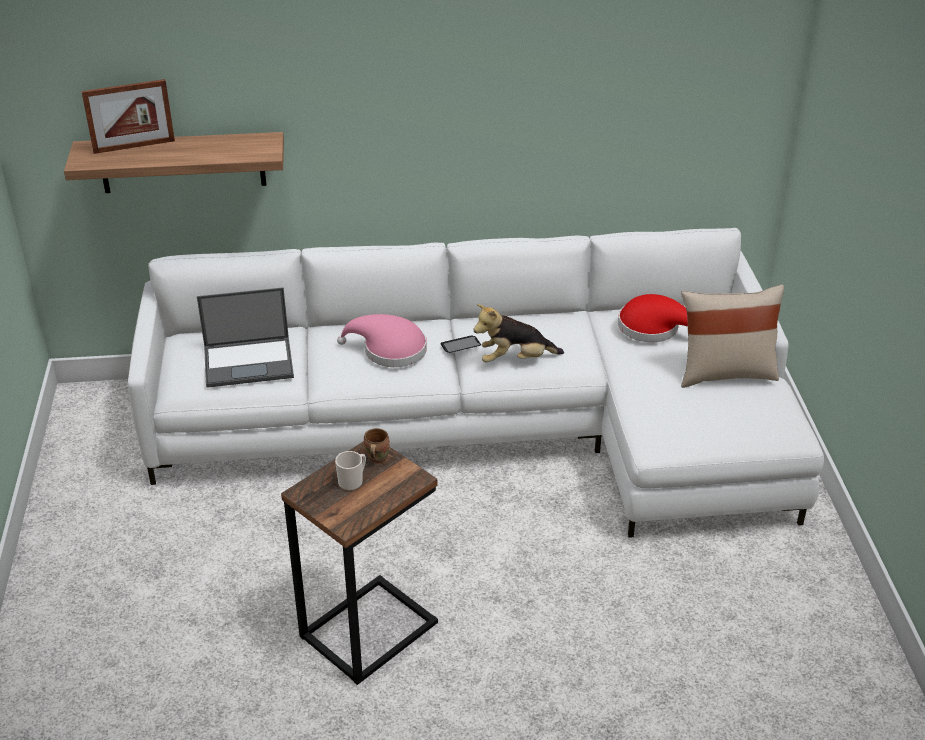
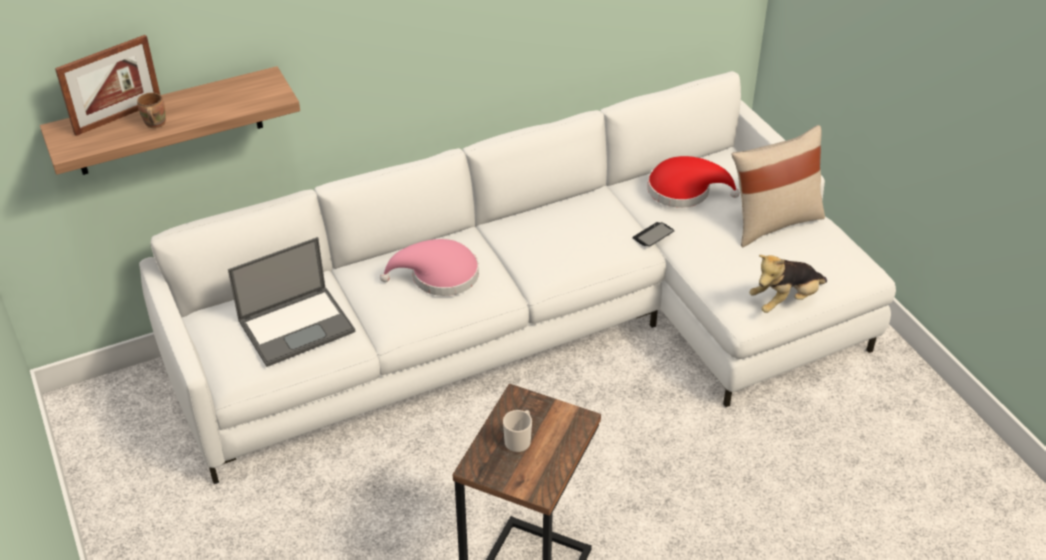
camera: 20 degrees left, 5 degrees up
(376, 458) = (527, 408): brown mug -> brown mug (154, 124)
(460, 345) = (507, 253): phone -> phone (653, 235)
(515, 360) = (569, 256): plush toy -> plush toy (785, 300)

